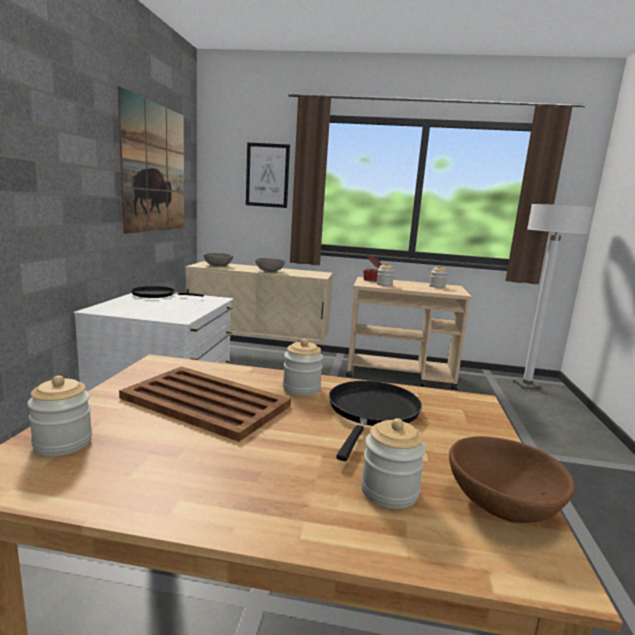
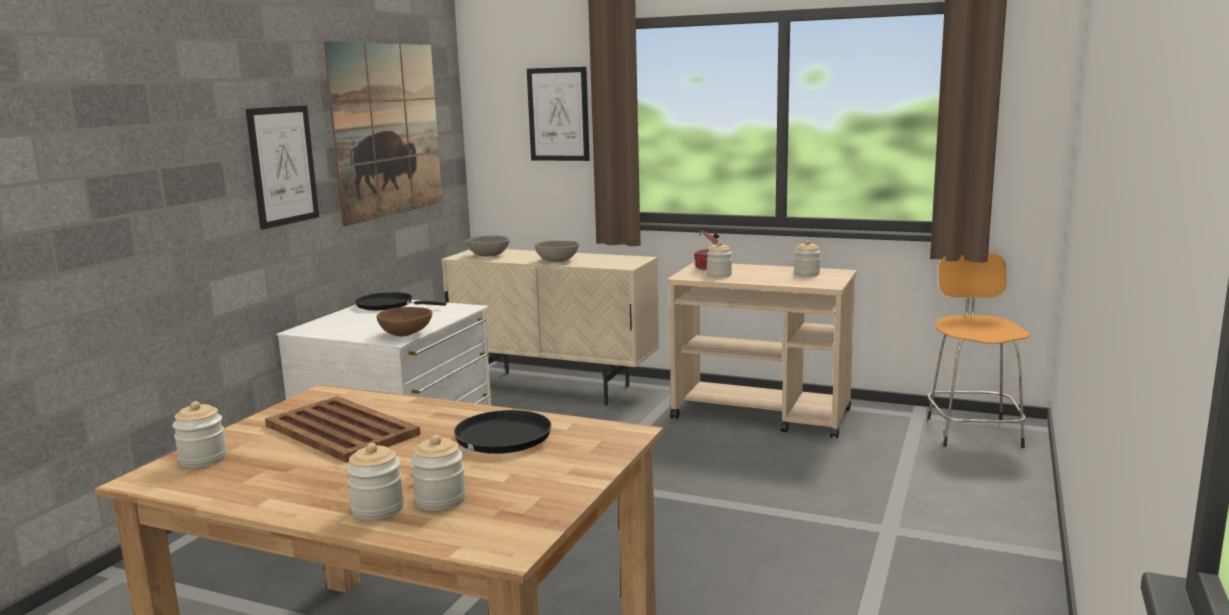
camera: 15 degrees right, 0 degrees up
(84, 176) = (283, 165): none -> picture
(301, 388) = (448, 418): jar -> jar (377, 509)
(502, 505) = (528, 513): brown bowl -> brown bowl (405, 334)
(526, 385) = (973, 431): white floor lamp -> orange stool

